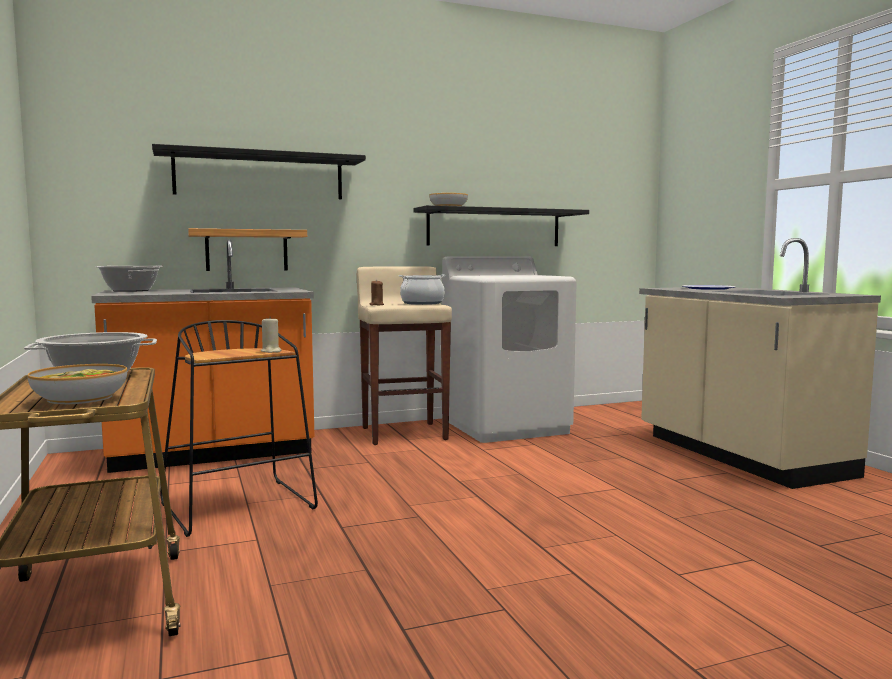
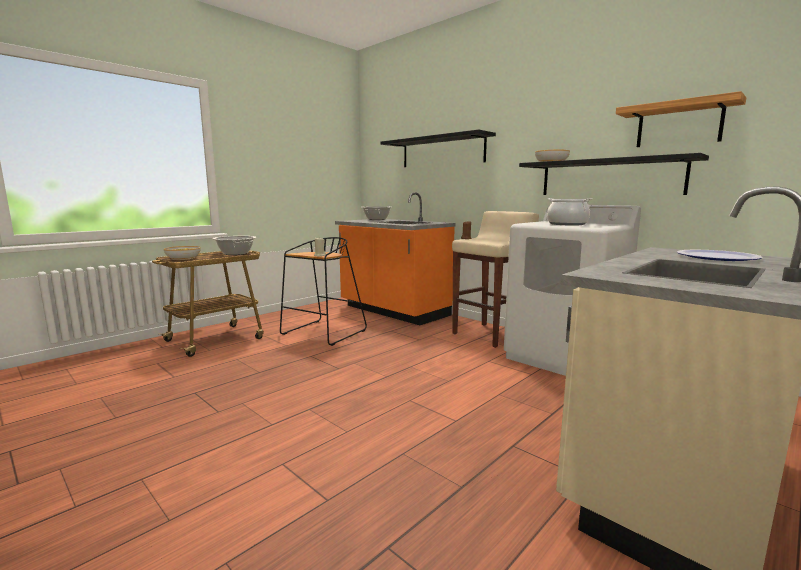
camera: 65 degrees right, 5 degrees up
(247, 250) = (434, 198): shelf -> shelf (679, 125)
(422, 303) = (496, 241): cooking pot -> cooking pot (567, 224)

